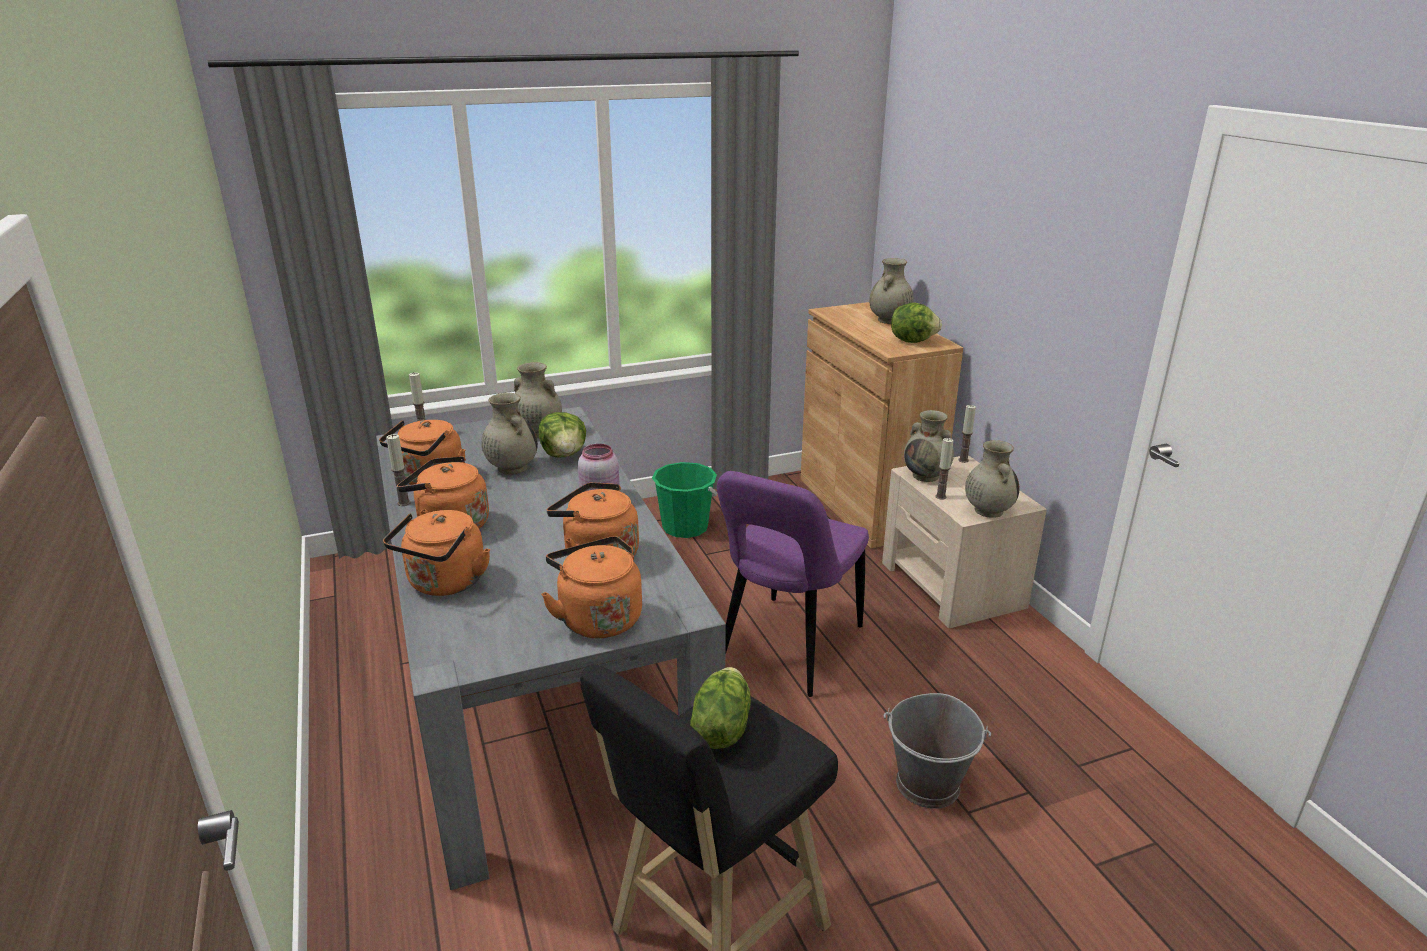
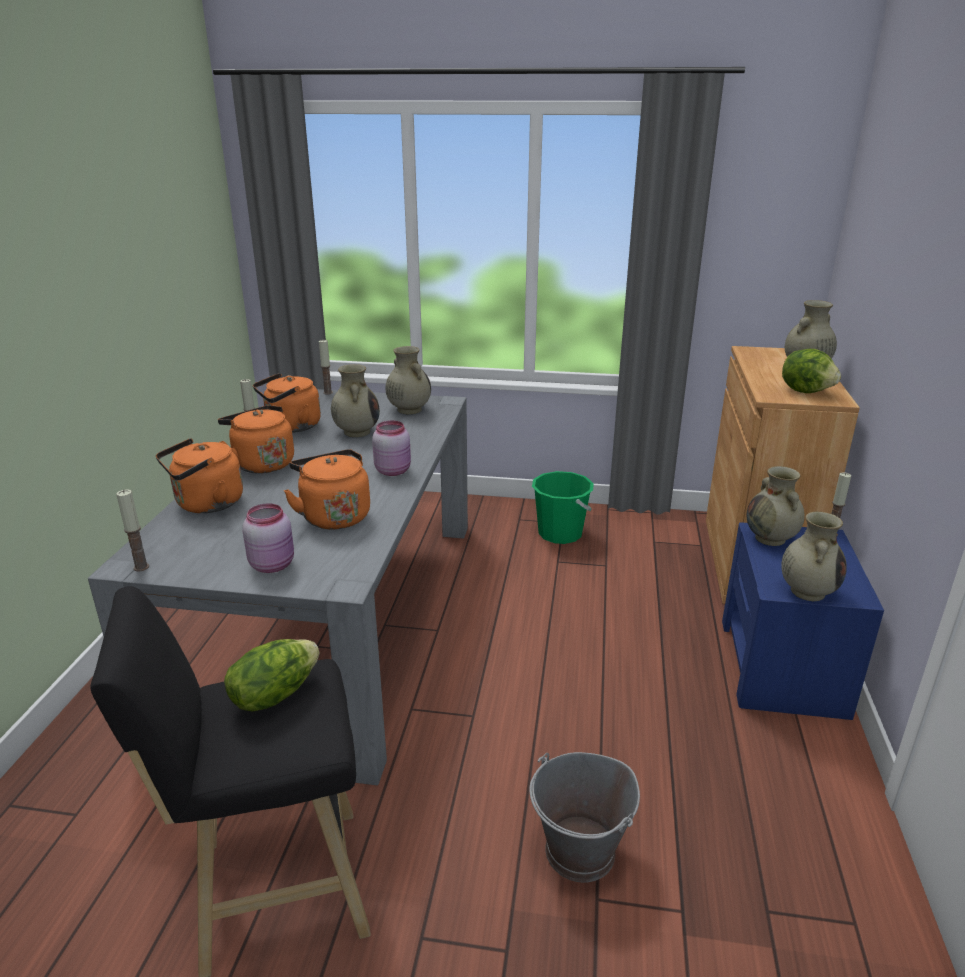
camera: 30 degrees right, 0 degrees up
(564, 454) = (407, 431): lettuce -> none
(598, 617) = (273, 564): orange kettle -> pink jar
(787, 650) = (556, 669): purple chair -> none
(940, 496) = (765, 563): candle -> candle (141, 567)
(952, 585) = (781, 666): beige nightstand -> blue nightstand

